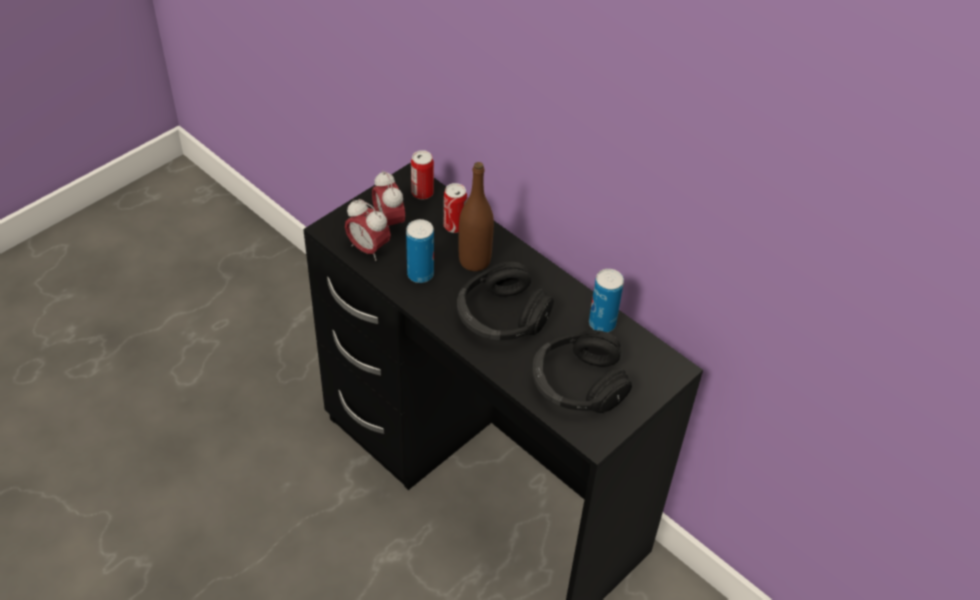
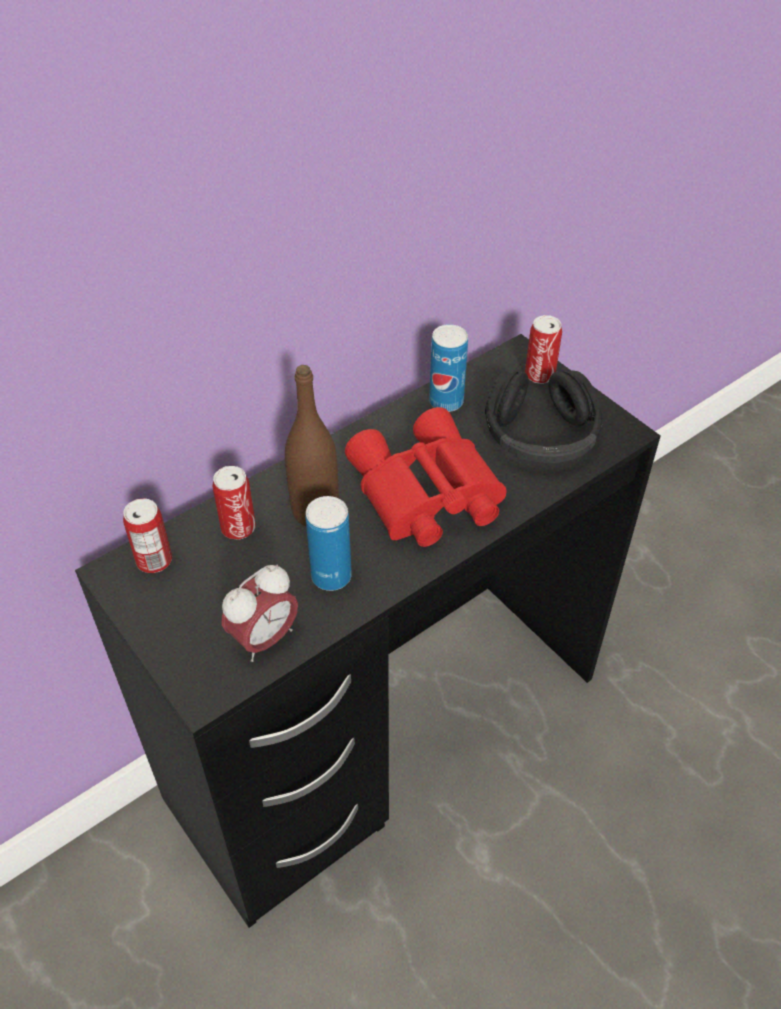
camera: 80 degrees left, 0 degrees up
(389, 223) = (211, 608): alarm clock -> none
(501, 316) = (424, 494): black headphones -> red binoculars
(651, 382) = (539, 375): none -> can

